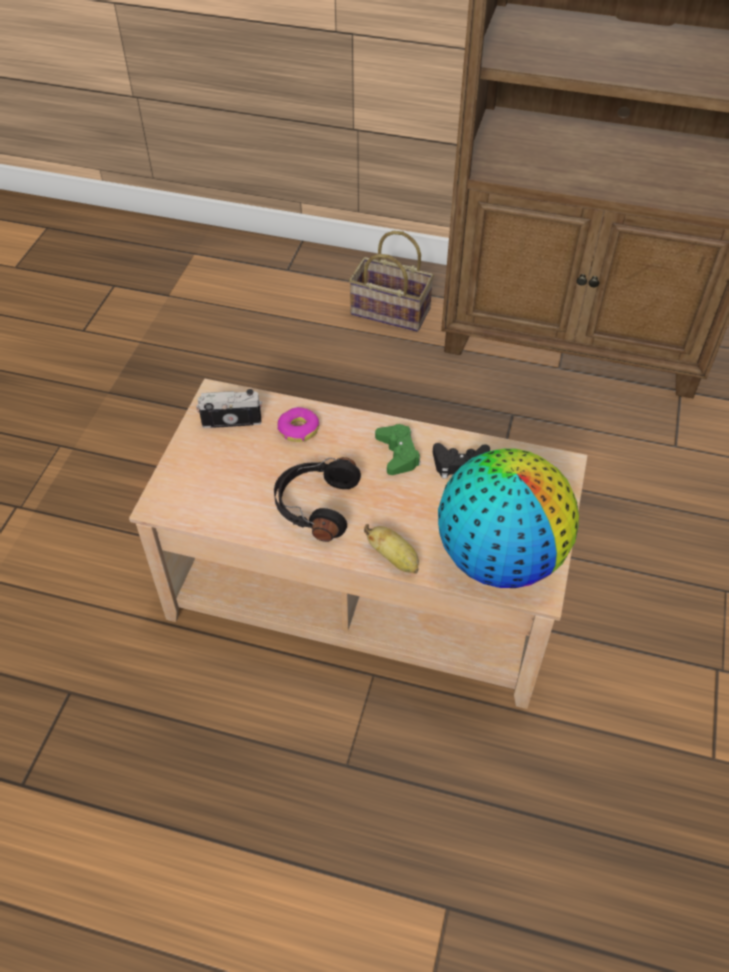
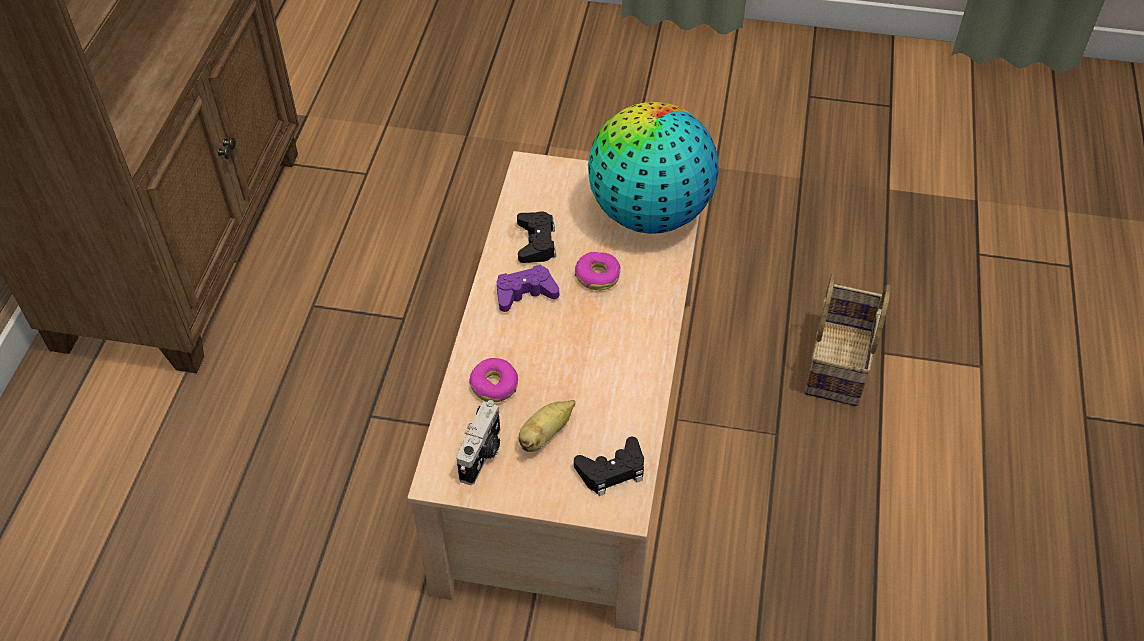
camera: 95 degrees left, 0 degrees up
(196, 500) = (612, 471): none -> black game controller
(231, 420) = (482, 454): camera -> camera turned 150 degrees counterclockwise
(315, 505) = (606, 358): black headphones -> none
(388, 312) = (104, 440): basket -> basket (840, 365)
(394, 558) = (664, 289): banana -> banana (545, 434)
(398, 454) = (525, 293): green game controller -> purple game controller
(415, 507) = (597, 276): none -> donut

